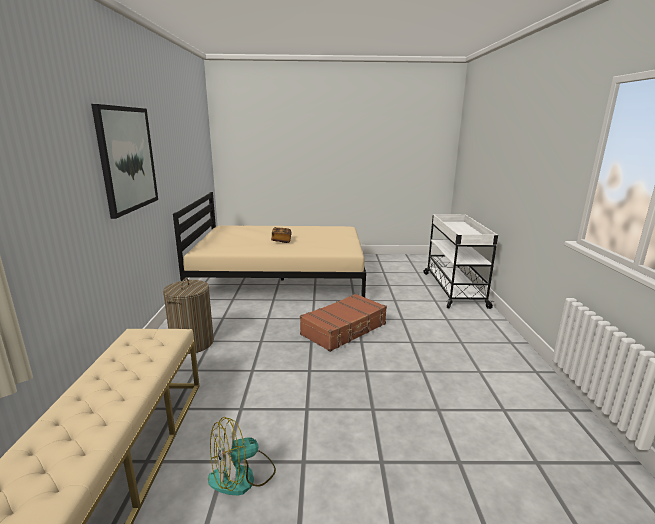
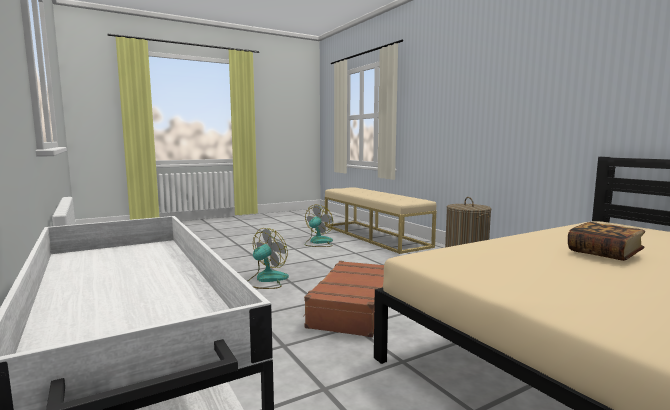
camera: 150 degrees right, 10 degrees down
(127, 159) = (523, 84): picture -> none
(387, 381) = (266, 280): none -> fan

